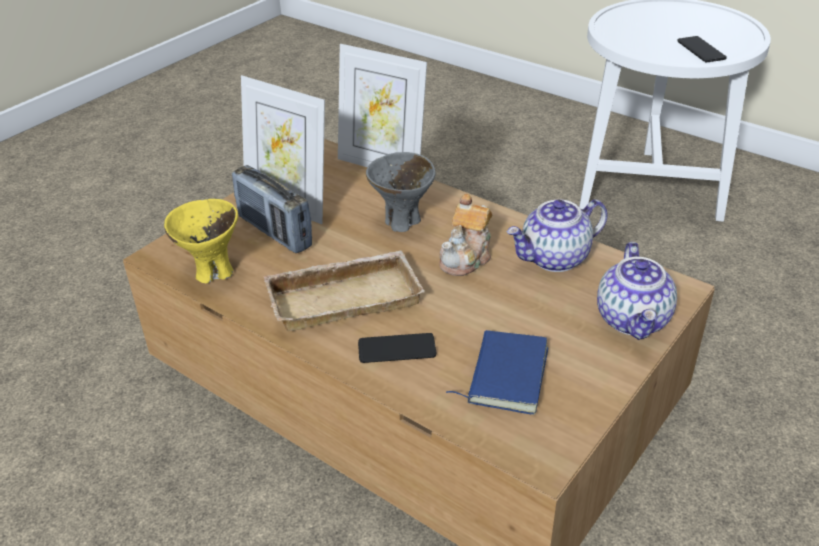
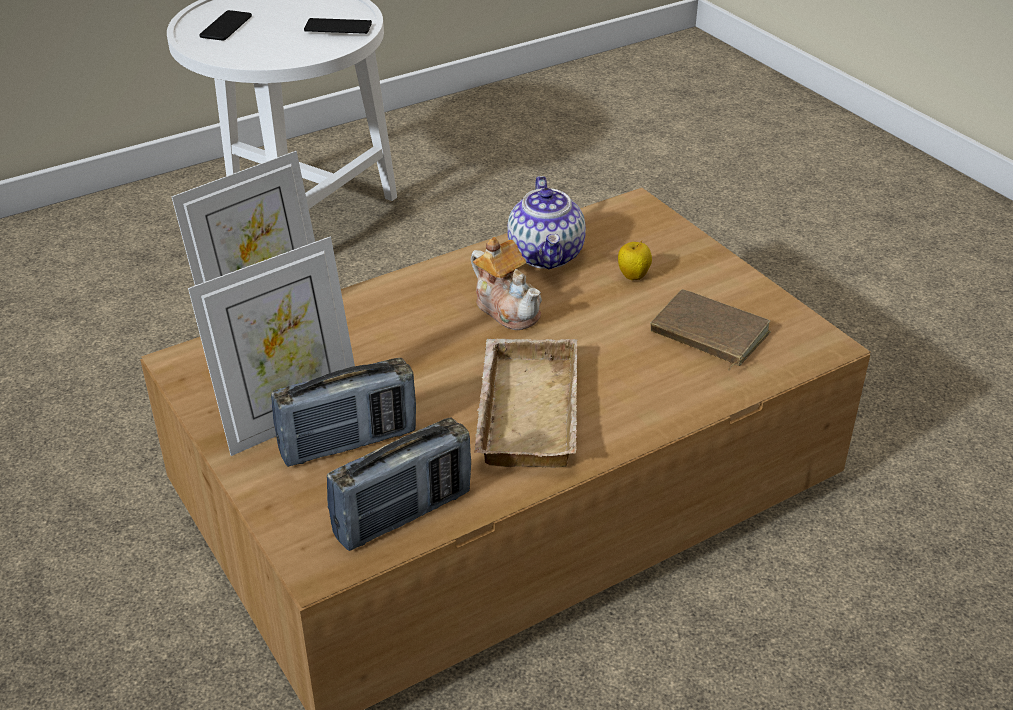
camera: 70 degrees left, 0 degrees up
(213, 273) = (403, 514): yellow bowl -> radio
(397, 349) = (636, 393): phone -> phone (226, 26)
(403, 223) = (407, 335): grey bowl -> none
(505, 374) = (707, 334): blue book -> brown book
(561, 312) = (633, 276): none -> apple
(633, 320) = (667, 242): teapot -> none

